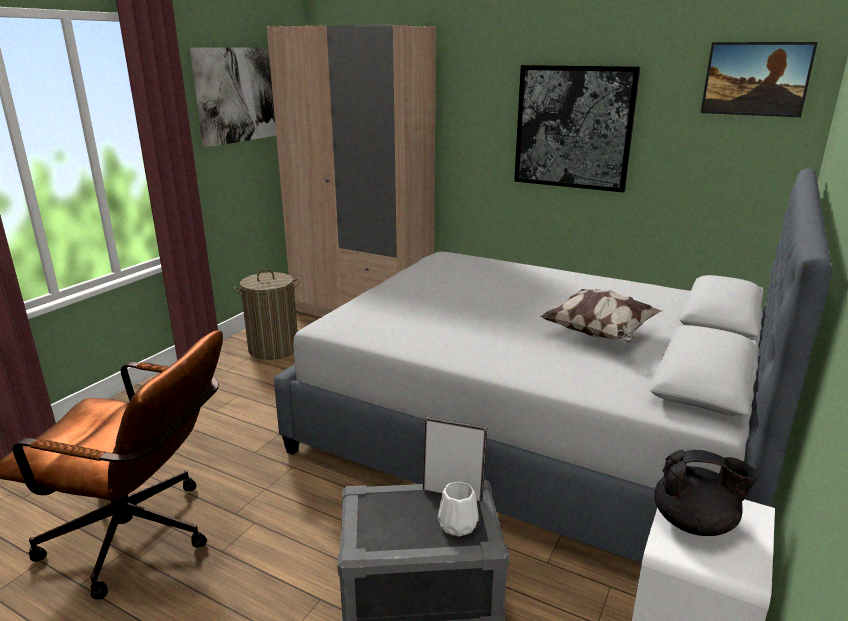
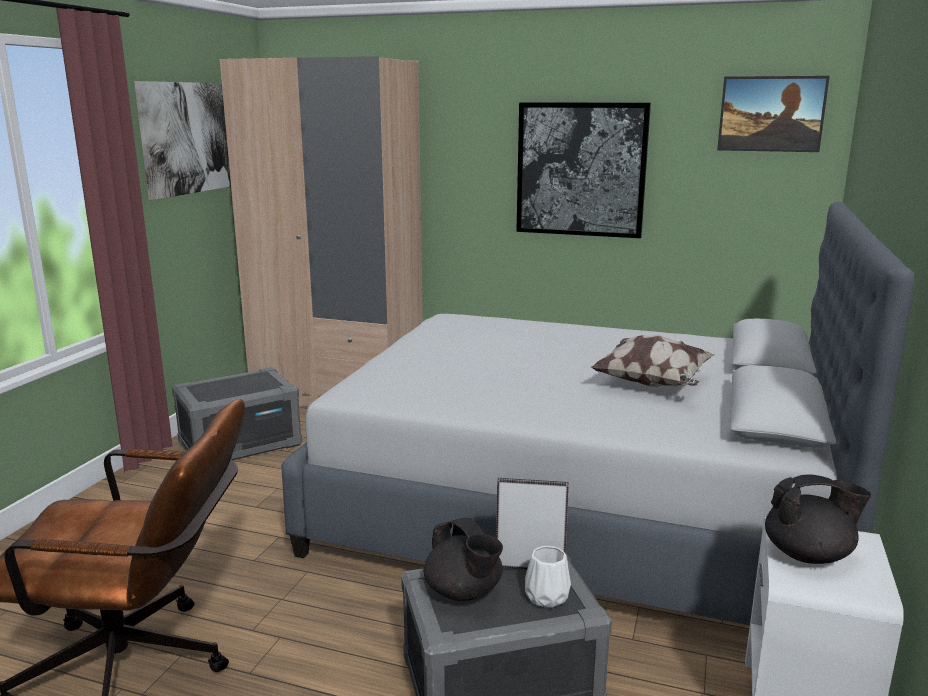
camera: 10 degrees left, 5 degrees down
(274, 348) = (240, 443): laundry basket -> grey storage box
(388, 512) = (464, 592): none -> black teapot

